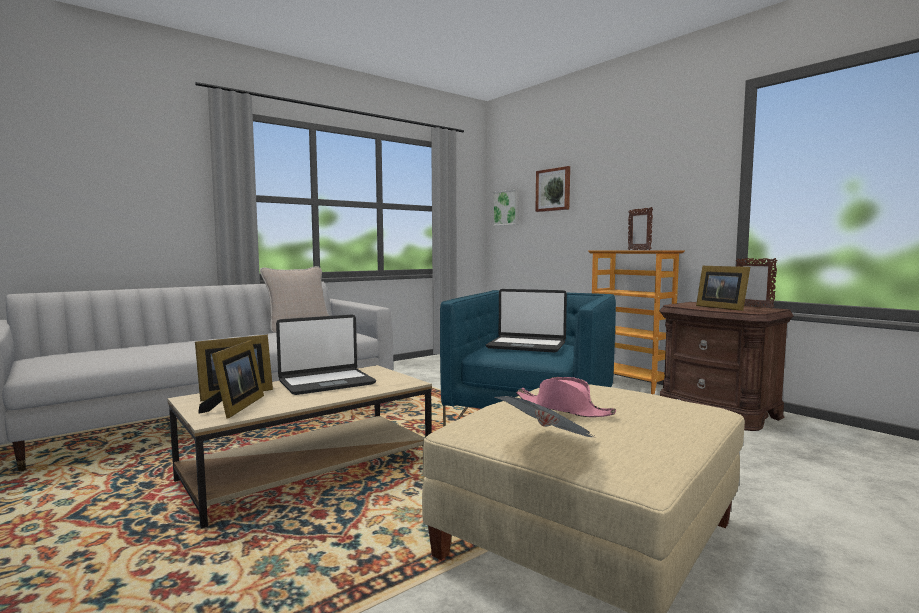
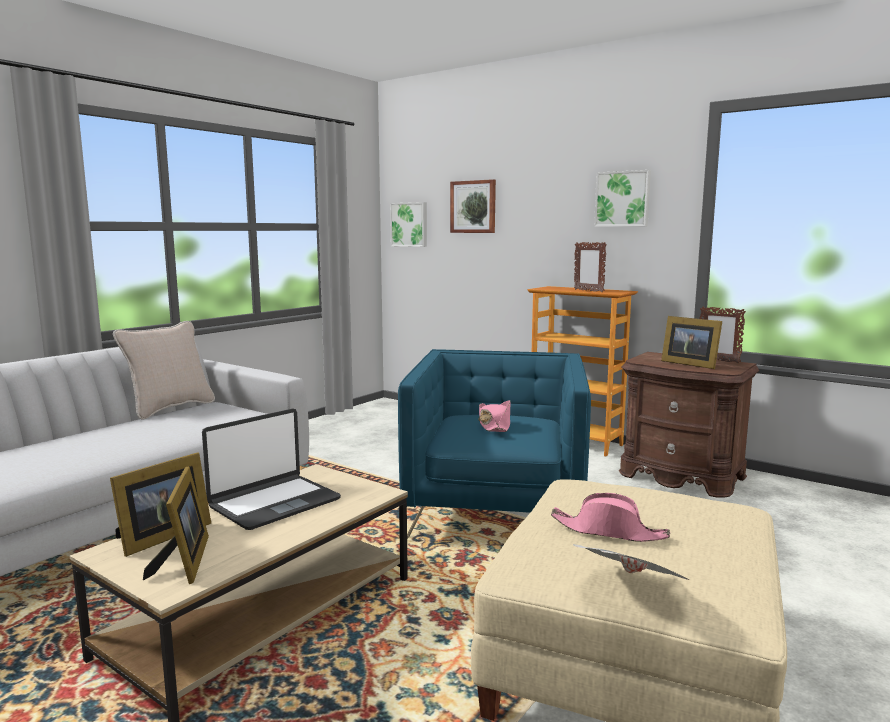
camera: 15 degrees left, 5 degrees up
(526, 345) = (494, 425): laptop -> pink hat
(671, 172) = (623, 199): none -> picture

